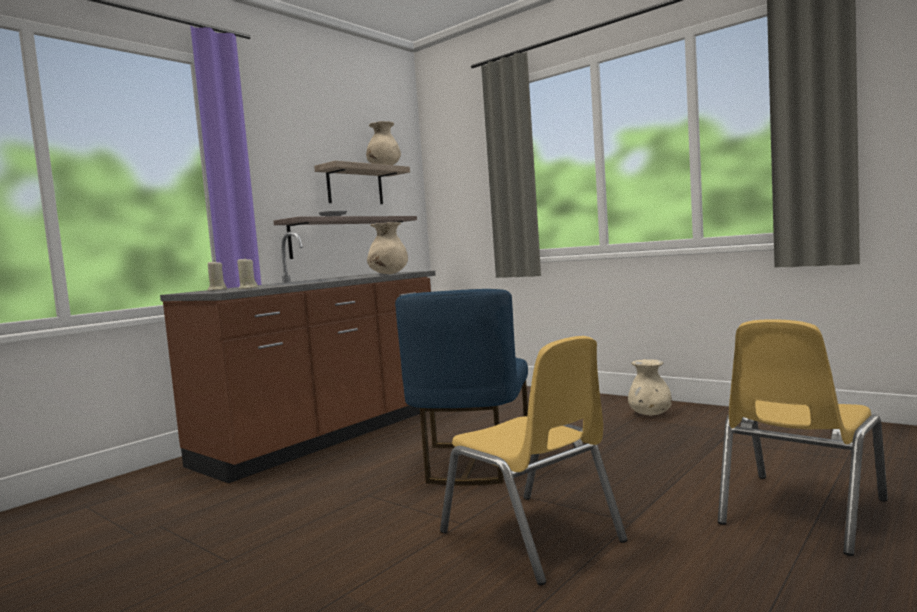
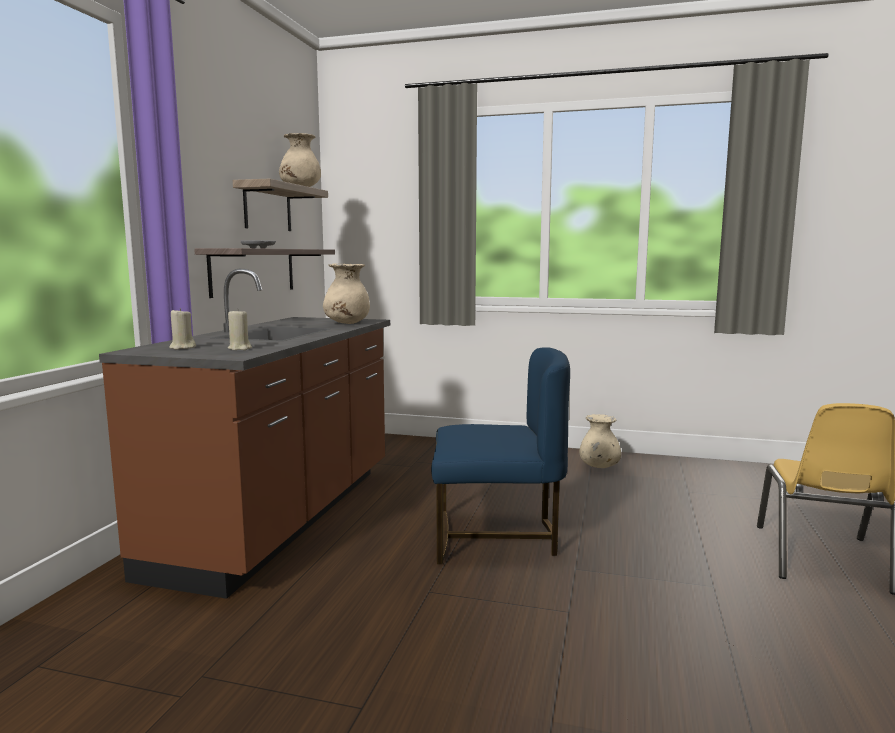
camera: 25 degrees left, 5 degrees up
(472, 463) = (496, 537): blue chair -> blue chair turned 75 degrees counterclockwise
(531, 537) = (650, 617): yellow chair -> none

